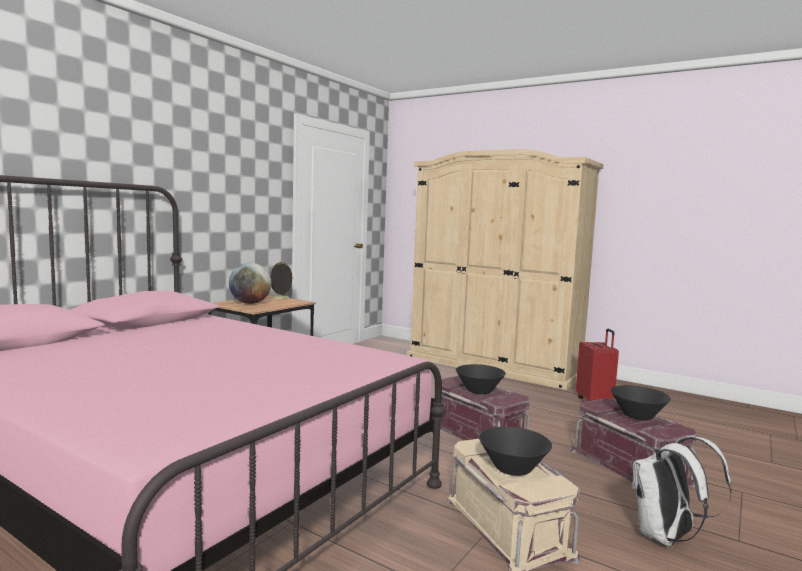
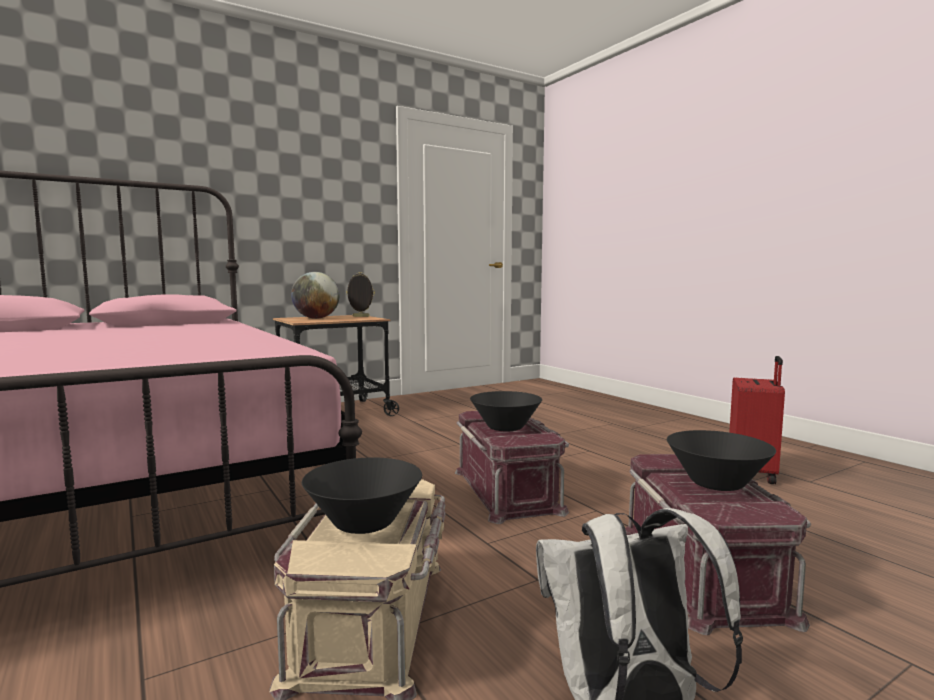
camera: 25 degrees right, 0 degrees up
(493, 365) = (645, 416): beige wardrobe -> none

